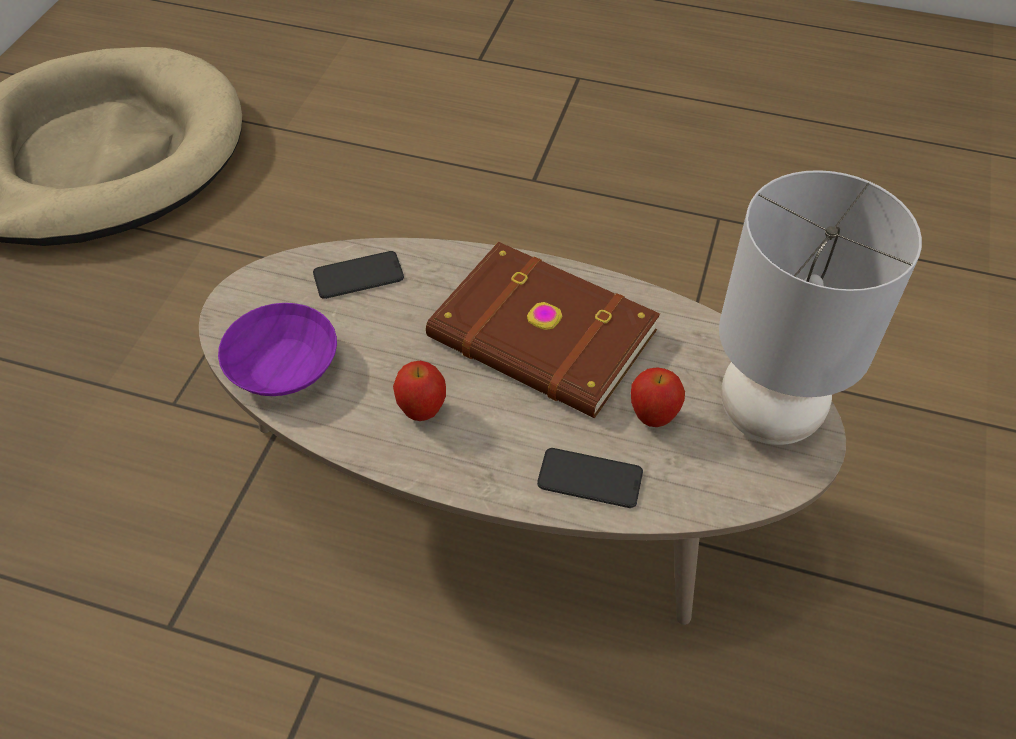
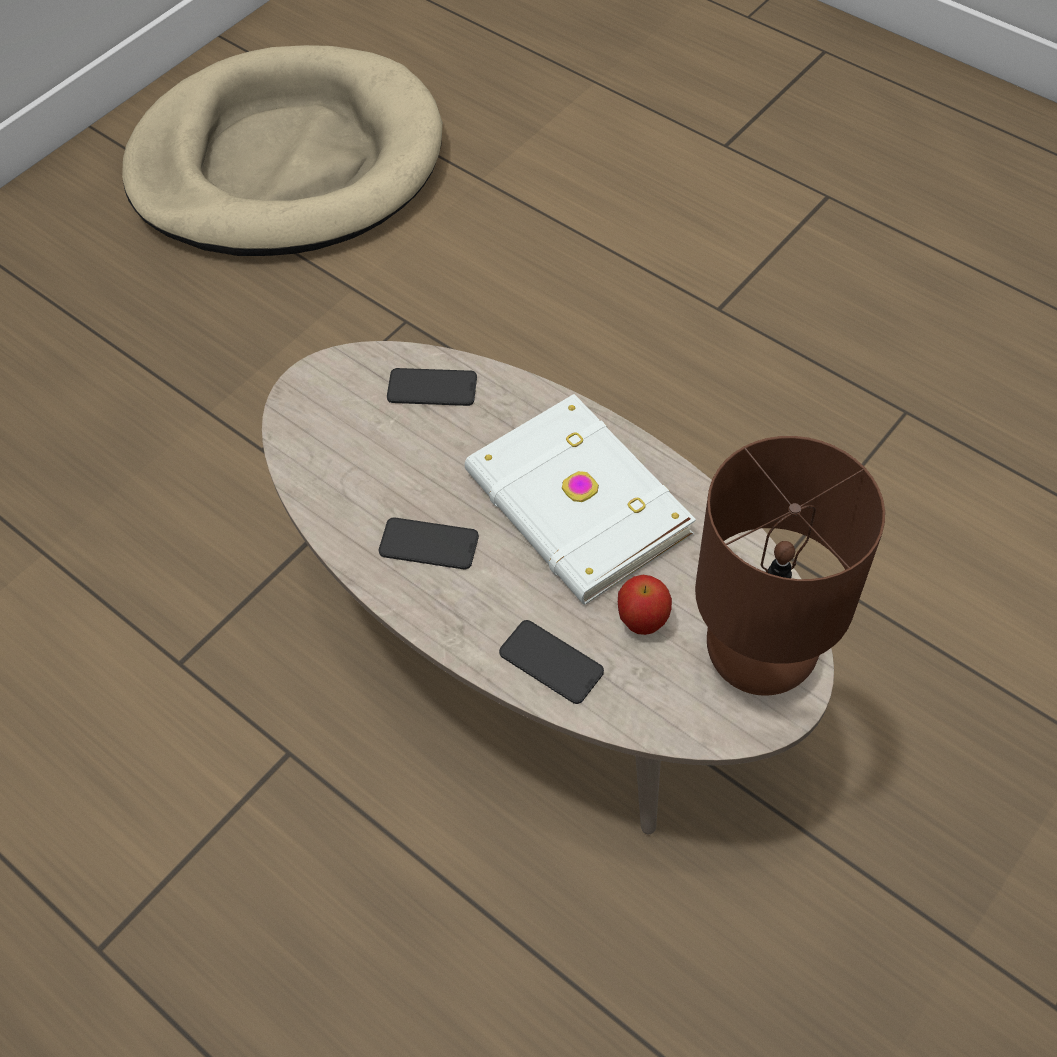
camera: 25 degrees right, 5 degrees up
(281, 368) = (322, 461): purple bowl -> none
(422, 411) = (429, 544): apple -> phone
(541, 338) = (575, 506): brown book -> white book
(768, 416) = (758, 659): grey table lamp -> brown table lamp

